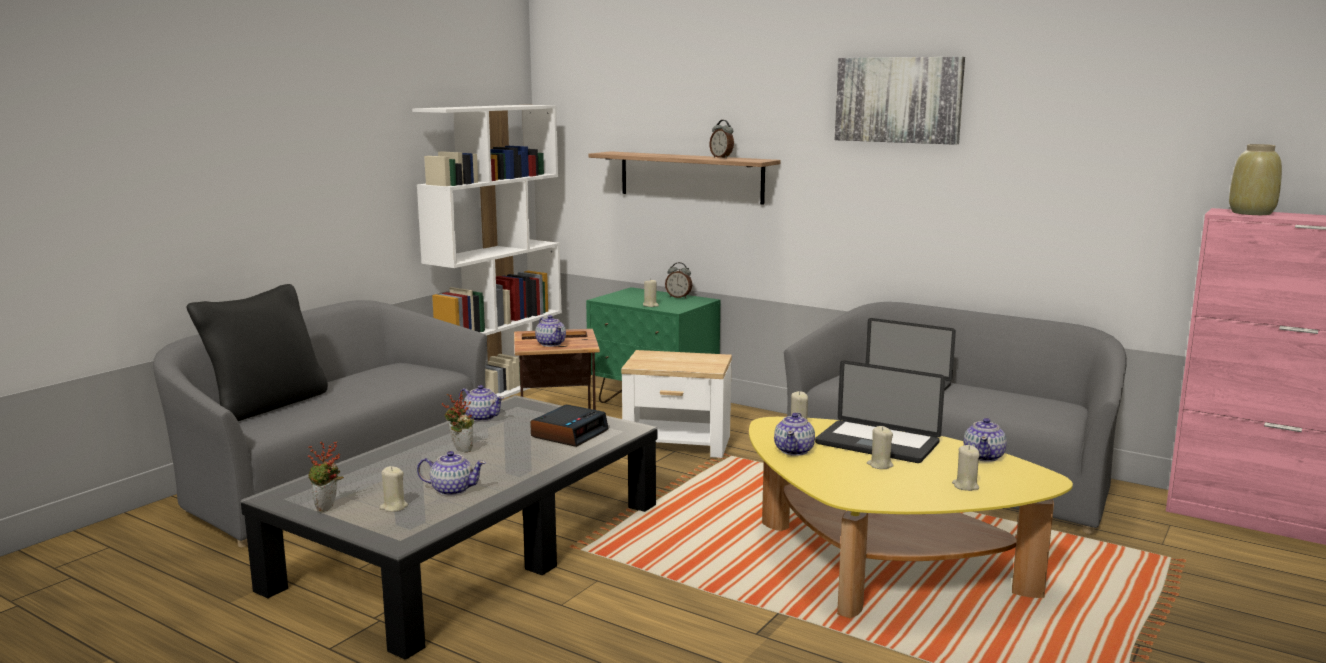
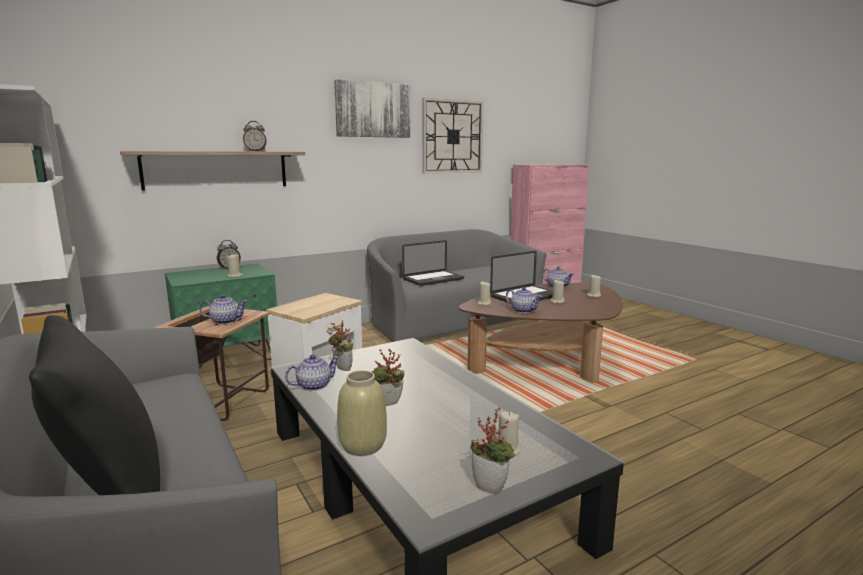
camera: 65 degrees left, 0 degrees up
(452, 490) = (484, 419): teapot -> none
(530, 417) = (341, 369): none -> potted plant
(569, 433) = (396, 362): alarm clock -> none
(881, 569) = (547, 362): yellow coffee table -> brown coffee table
(1054, 144) = (452, 136): none -> wall clock
(1251, 213) = (534, 164): beige vase -> beige vase (362, 445)

